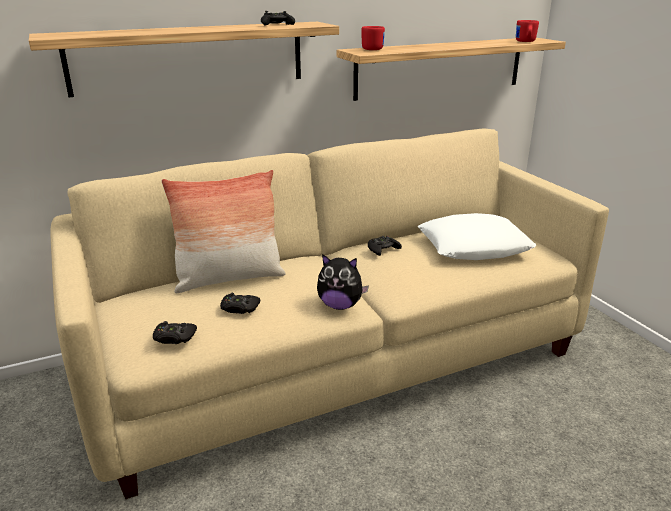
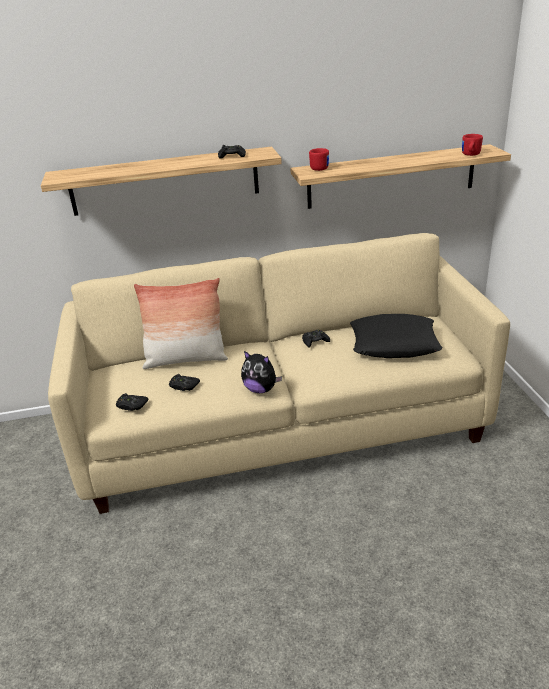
camera: 15 degrees right, 5 degrees up
(474, 246) = (394, 343): white pillow -> black pillow

